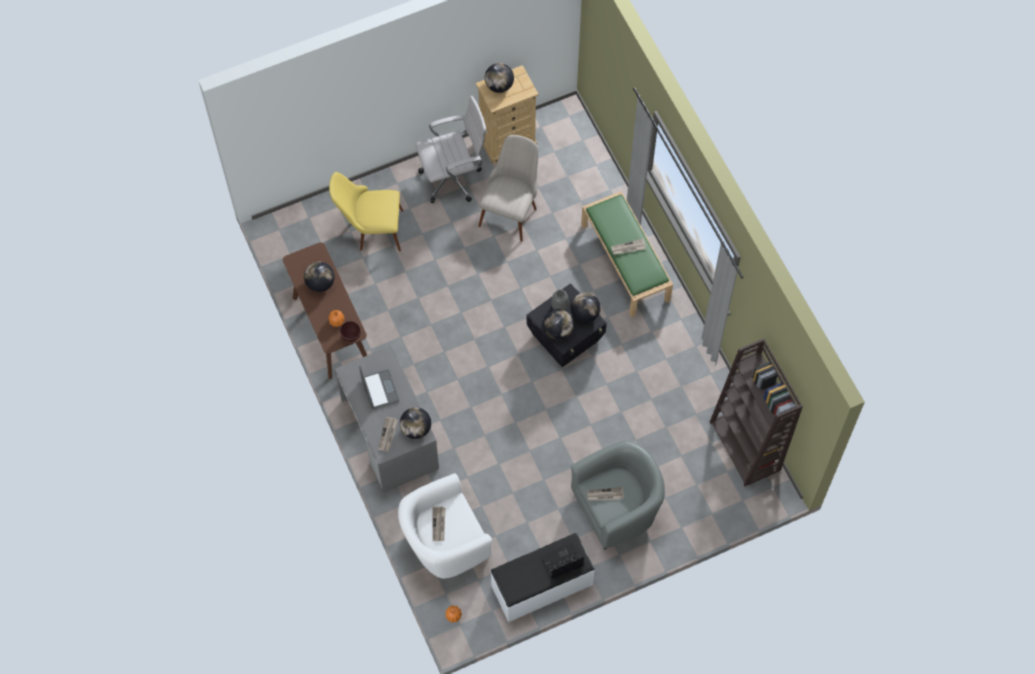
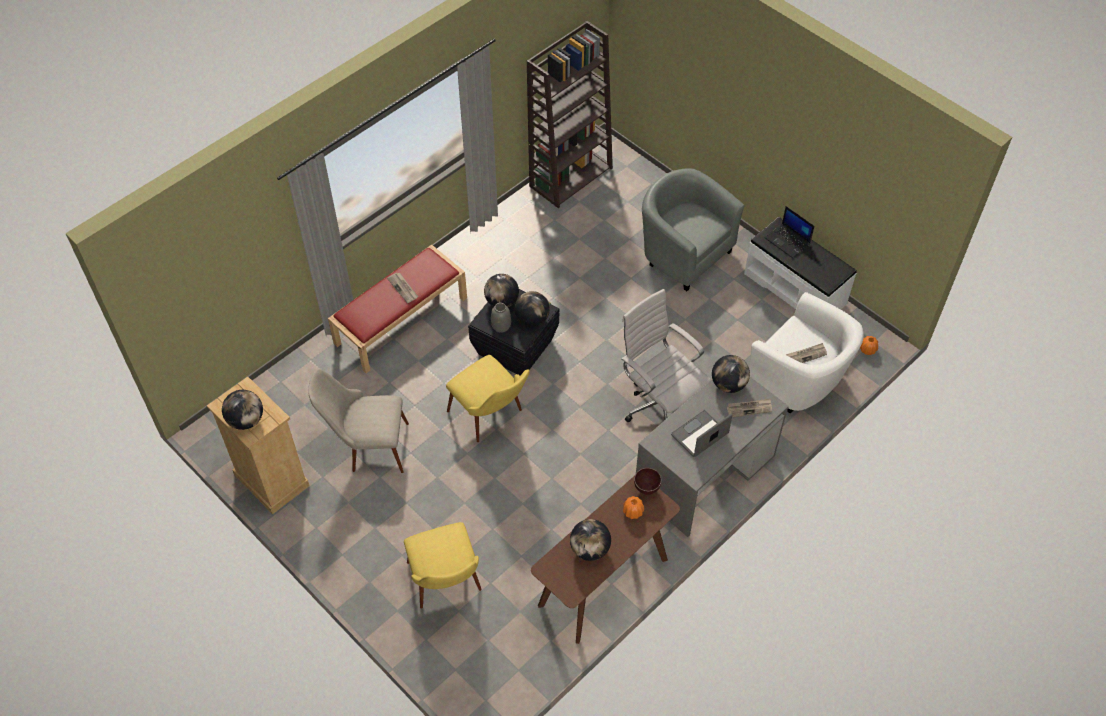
camera: 110 degrees left, 10 degrees down
(453, 178) = (343, 520): white office chair -> white office chair (659, 405)
(502, 300) = (492, 418): none -> yellow chair
(605, 495) = (698, 231): newspaper -> none
(626, 263) = (401, 320): green bench -> red bench

